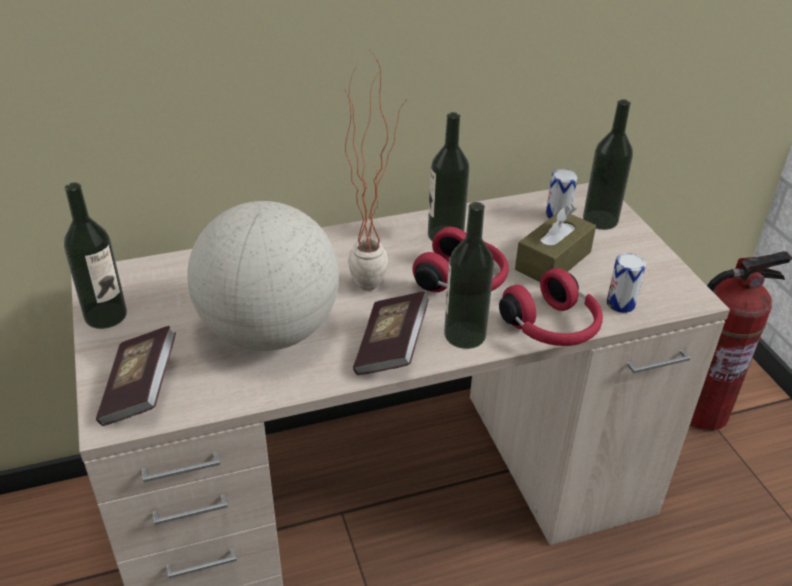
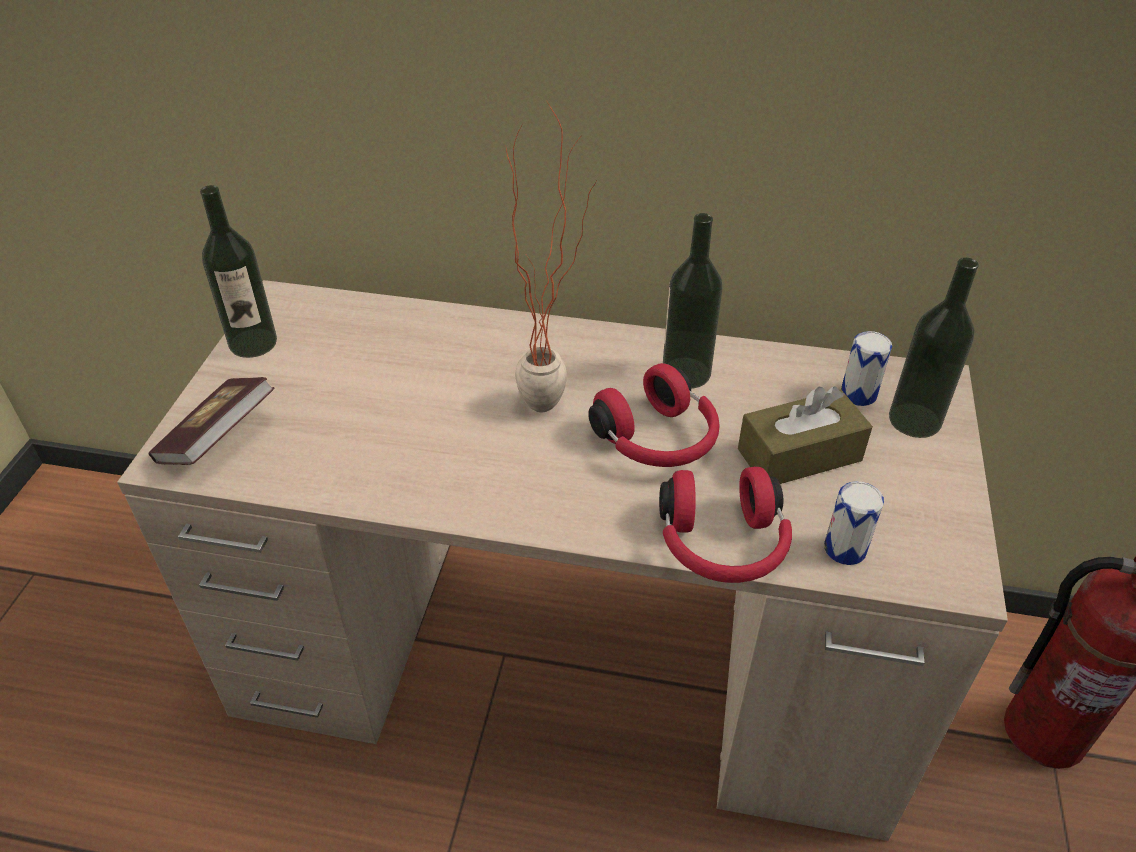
camera: 30 degrees right, 5 degrees up
(270, 331) = (392, 421): globe -> none
(391, 348) = (504, 493): book -> none
(464, 335) = (604, 511): bottle -> none

